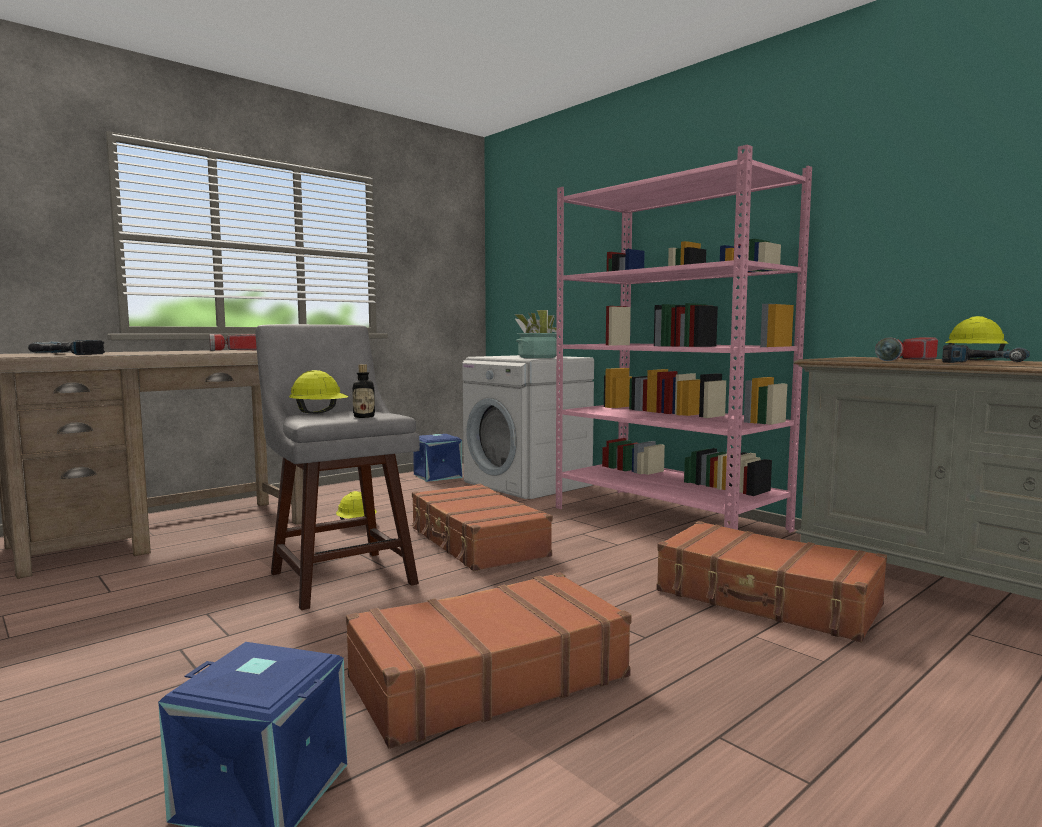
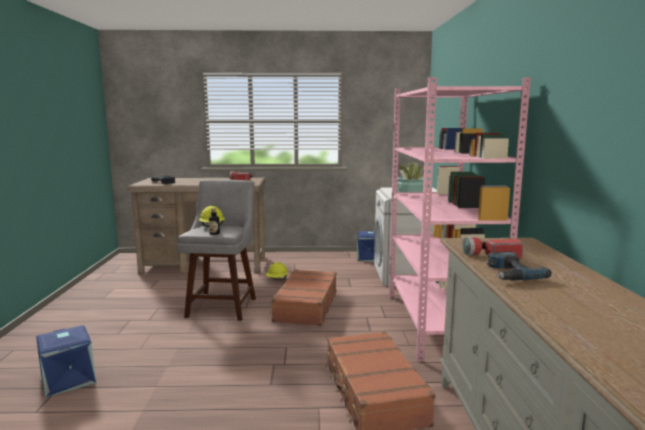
camera: 40 degrees right, 5 degrees up
(487, 677) = (183, 373): brown suitcase -> none
(975, 360) = (559, 266): yellow hard hat -> none

